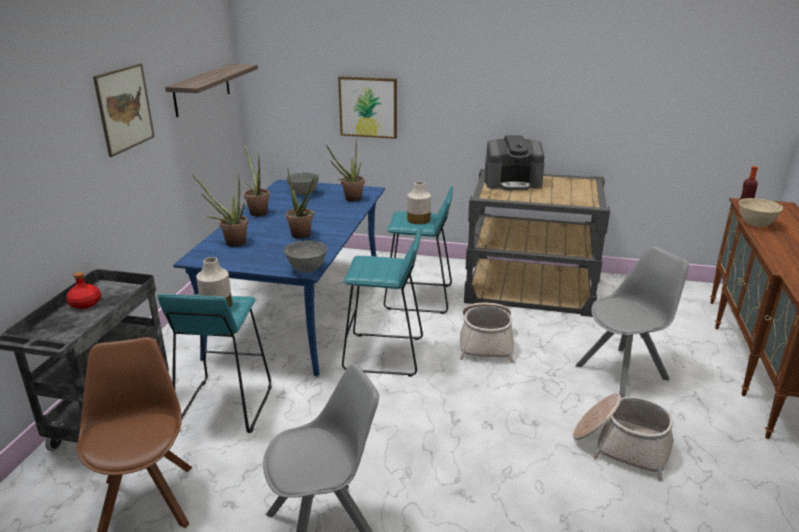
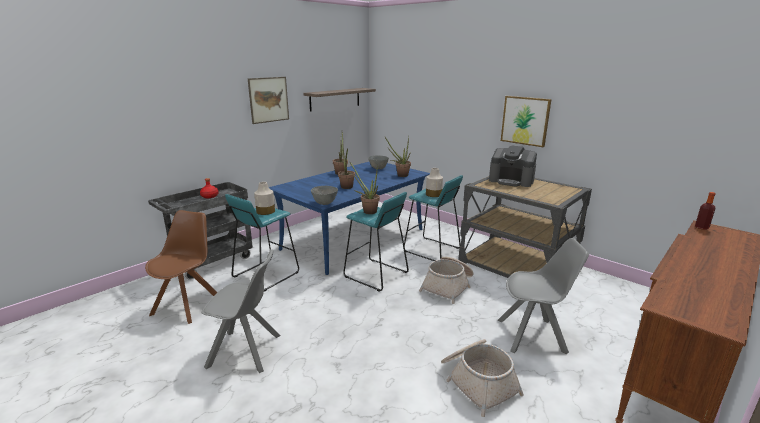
camera: 30 degrees right, 5 degrees down
(231, 242) = (306, 184): potted plant -> potted plant (367, 211)
(368, 107) = (435, 120): picture -> picture (525, 120)
(755, 224) = (690, 242): beige bowl -> none

